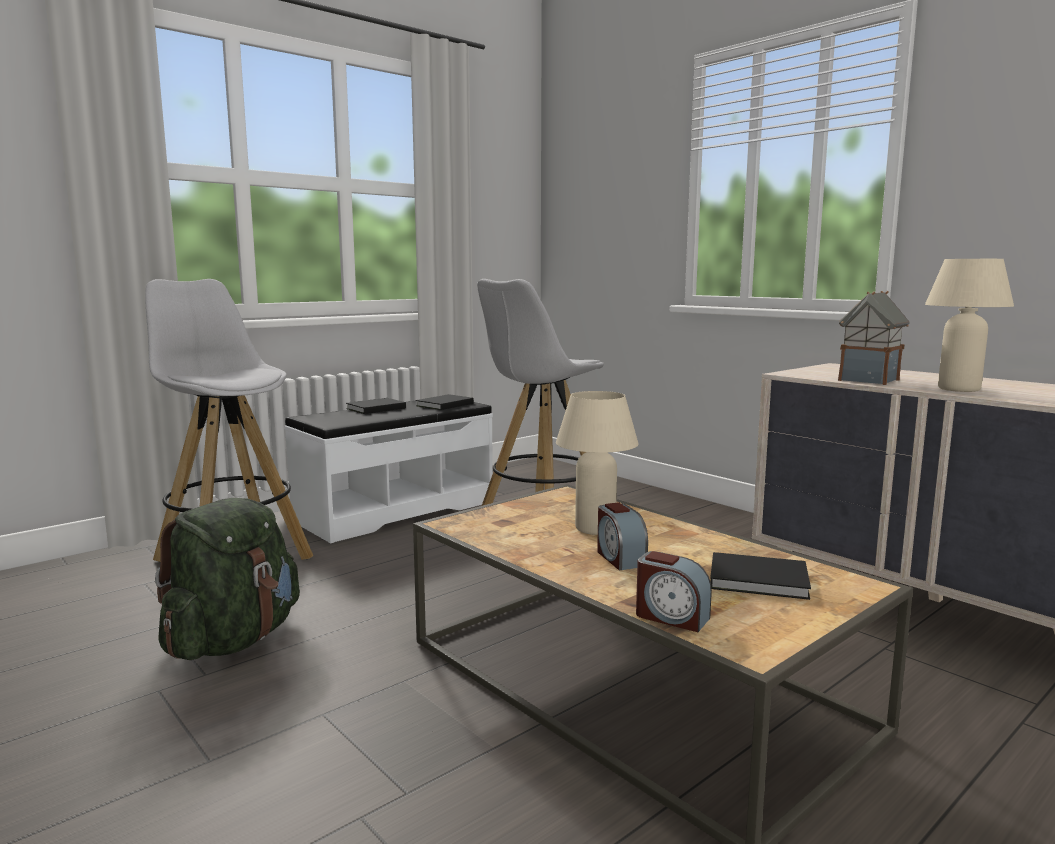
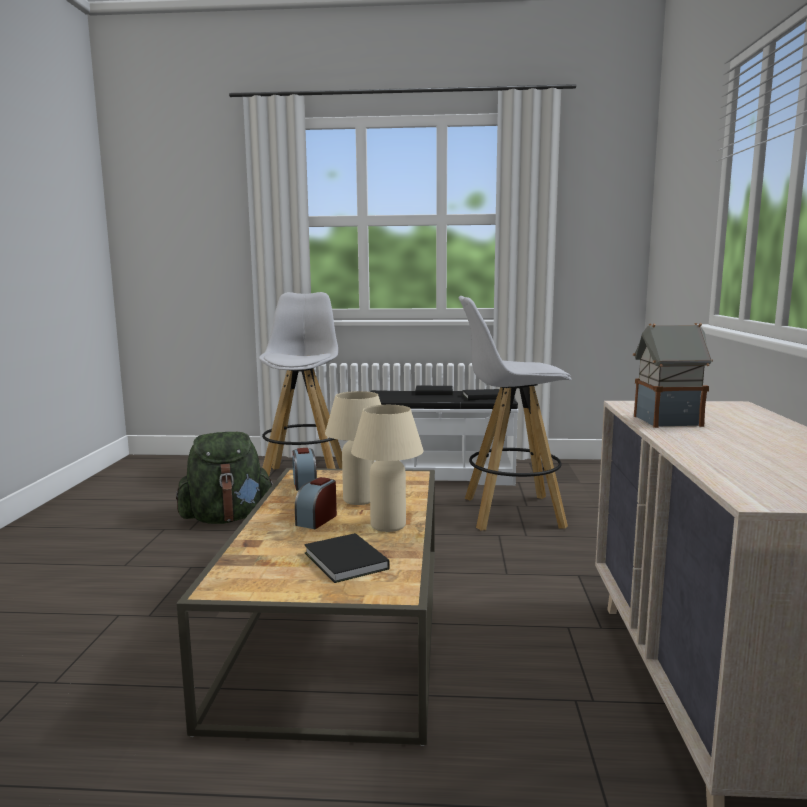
camera: 45 degrees right, 0 degrees up
(671, 617) = (239, 556): alarm clock -> alarm clock (304, 484)
(958, 389) = (707, 445): beige table lamp -> beige table lamp (388, 526)

